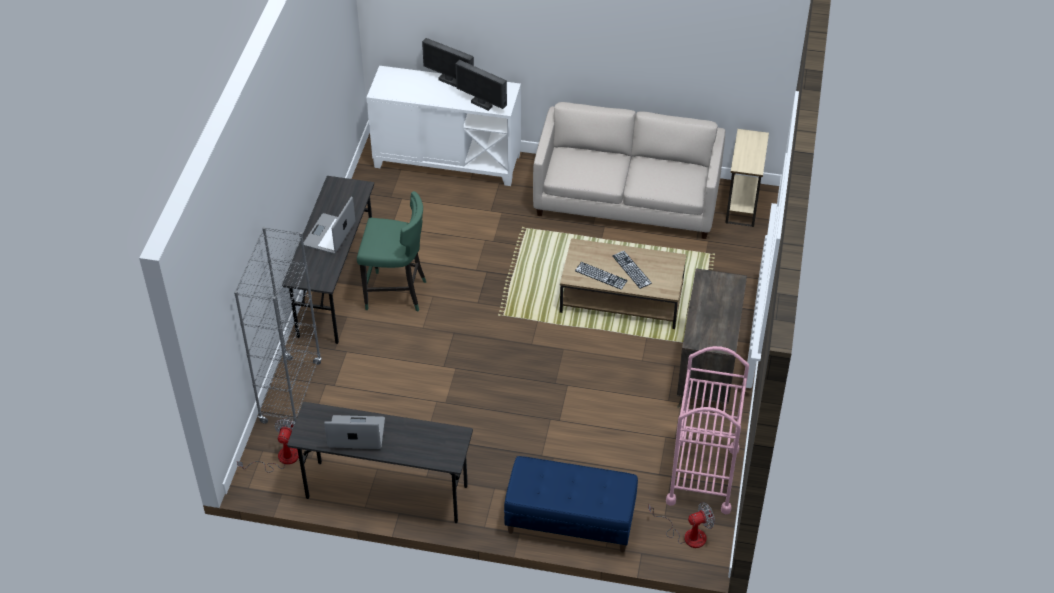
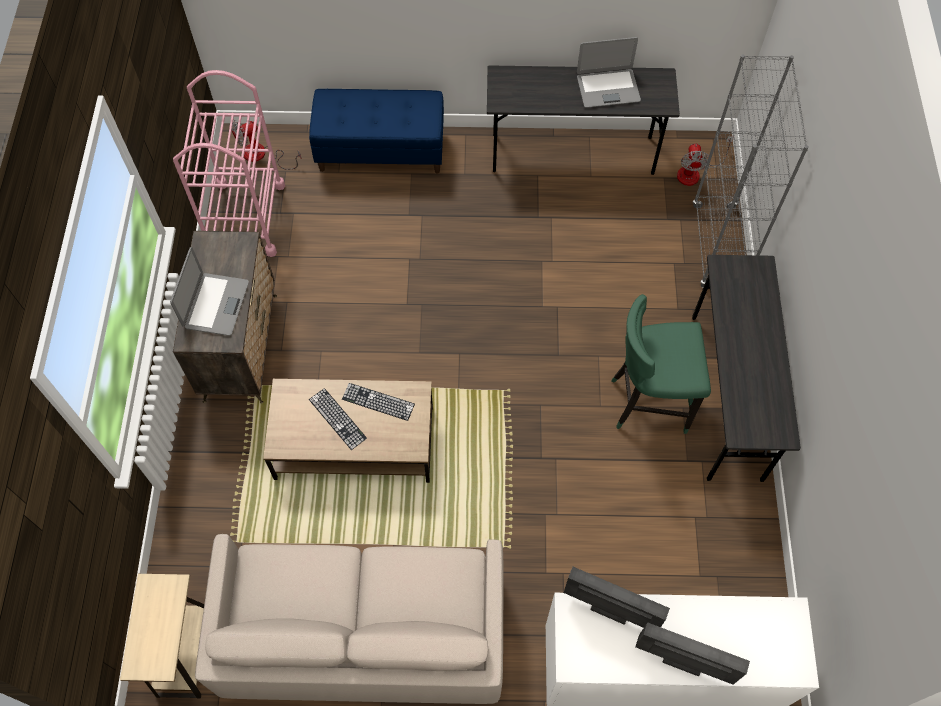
camera: 170 degrees right, 15 degrees up
(330, 234) = (748, 342): laptop -> laptop (215, 304)

